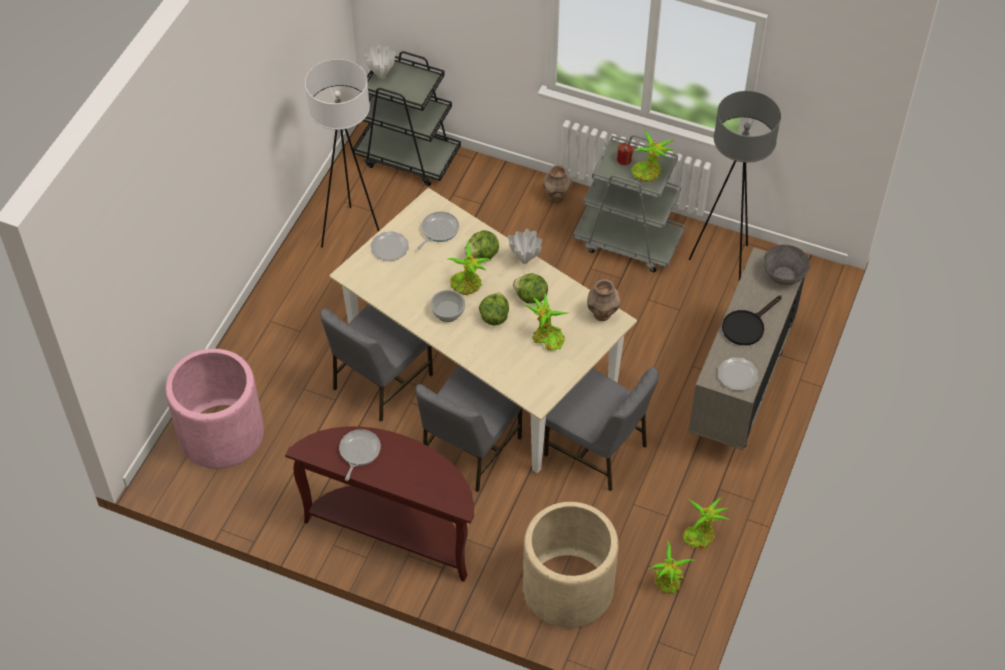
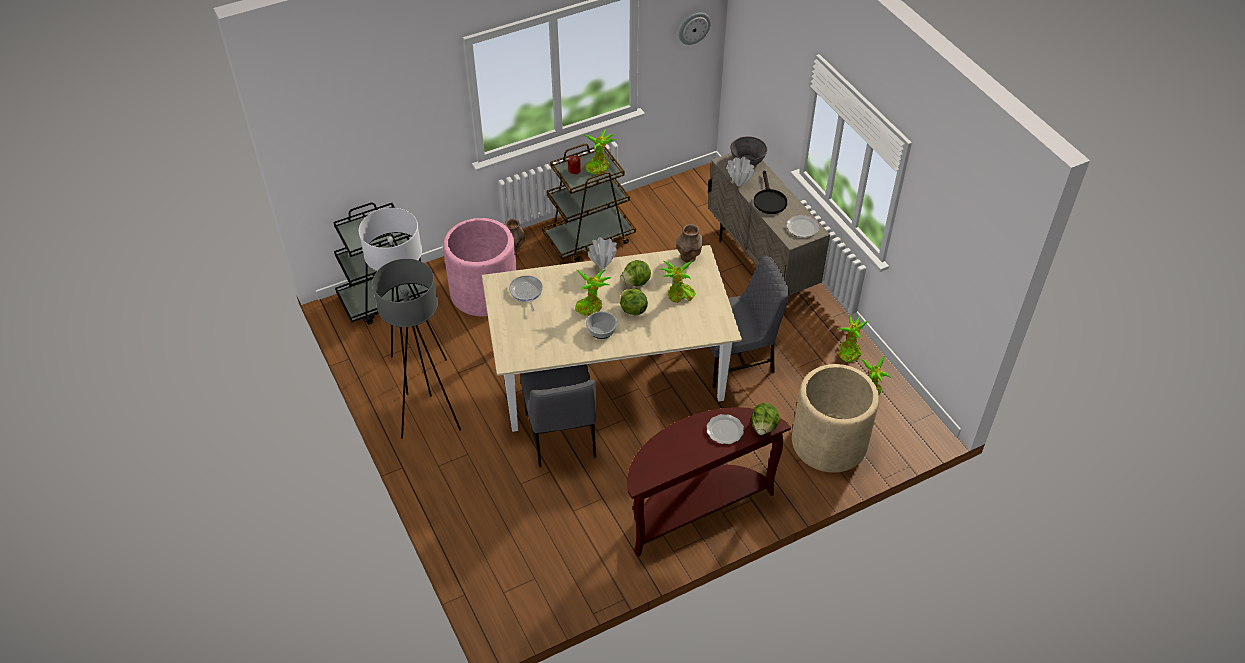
camera: 50 degrees left, 5 degrees down
(221, 434) = (507, 559): pink planter -> pink planter (484, 292)
(359, 452) = (672, 452): frying pan -> none
(382, 76) = (351, 237): white vase -> white vase (738, 184)
(389, 247) = (510, 326): plate -> plate (724, 430)
(469, 450) = (670, 424): grey chair -> none
(483, 255) = (573, 283): lettuce -> lettuce (764, 427)
(628, 241) = (589, 238): grey cart -> brown cart
(724, 264) = (657, 208): grey floor lamp -> grey floor lamp (430, 421)
(835, 100) = (694, 28): none -> wall clock

